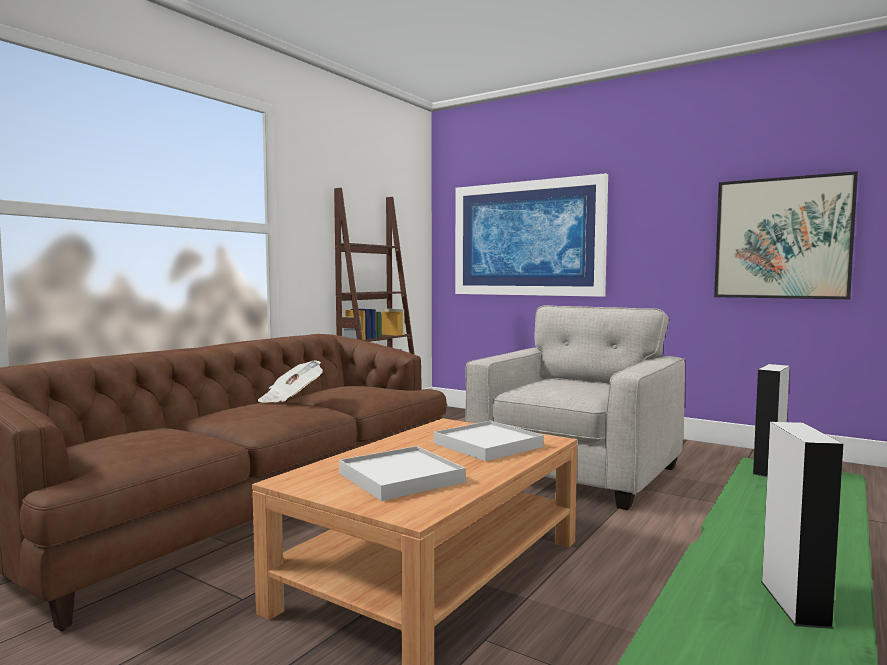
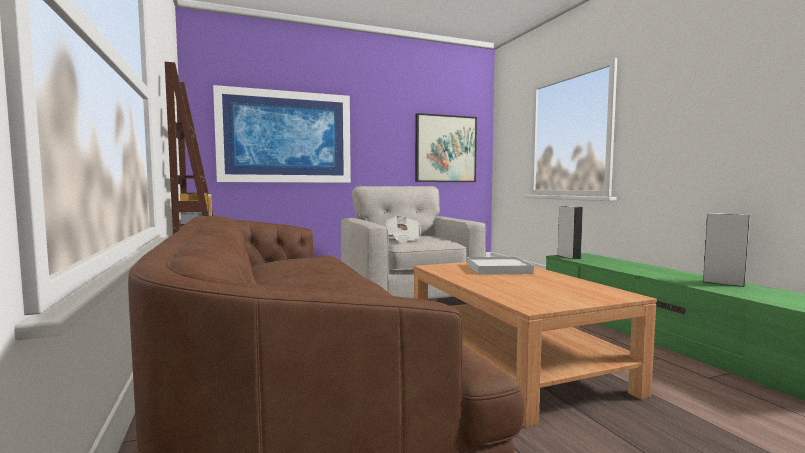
camera: 55 degrees left, 0 degrees up
(291, 399) = (304, 272): newspaper -> newspaper (403, 239)
(401, 478) = (551, 288): white tray -> none

